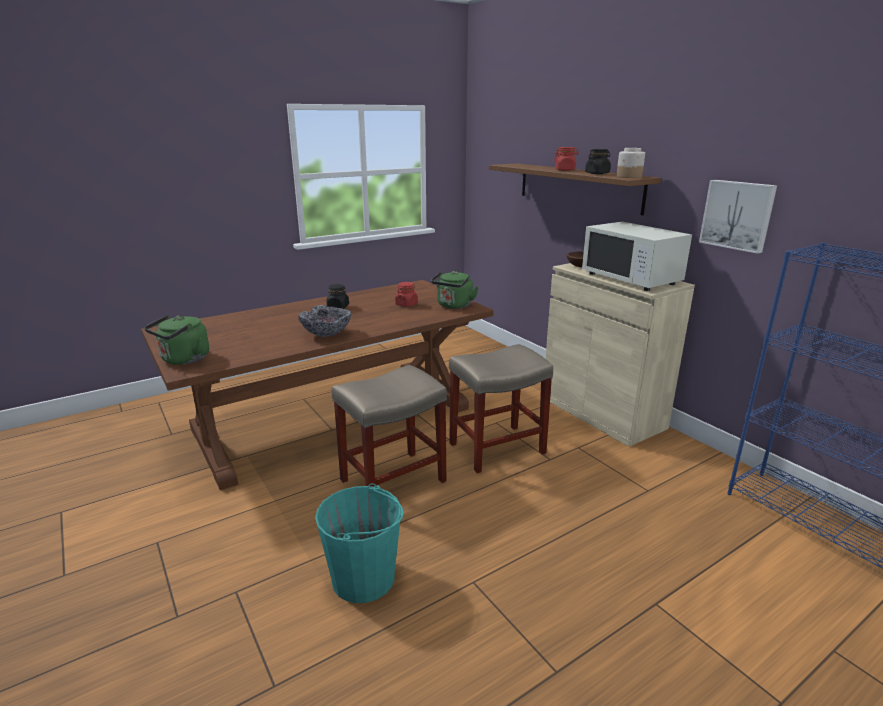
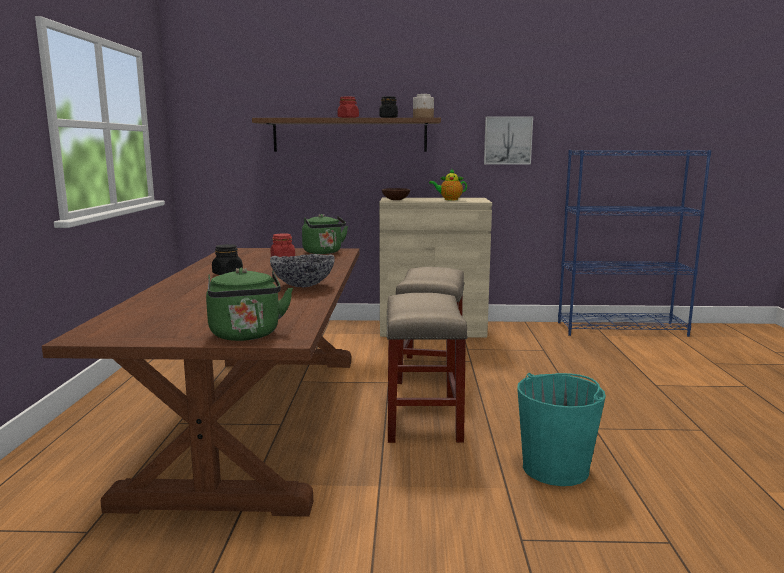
camera: 55 degrees left, 10 degrees down
(631, 278) = (449, 199): white microwave -> teapot

